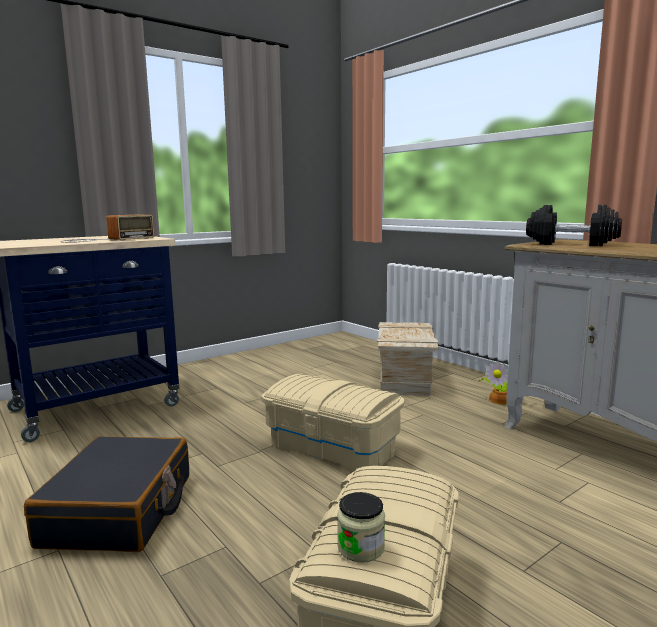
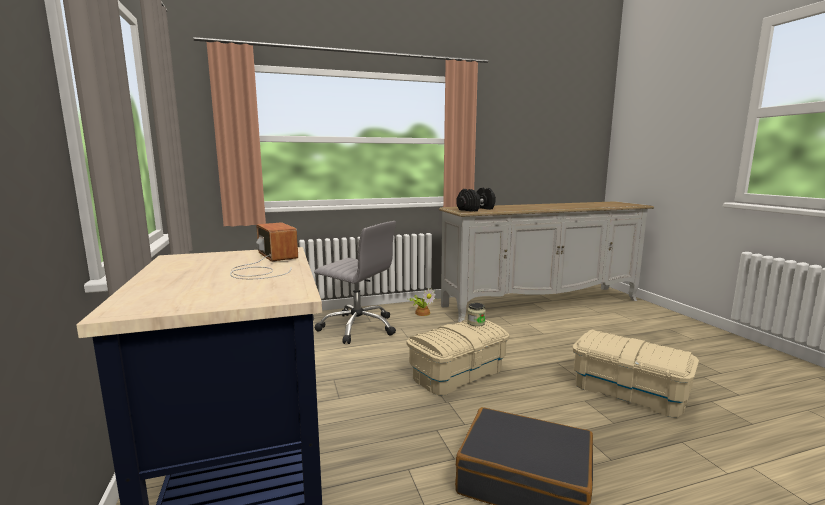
camera: 70 degrees left, 0 degrees up
(361, 548) = (664, 353): jar -> jar (476, 323)
(404, 379) = (358, 327): crate -> grey office chair

